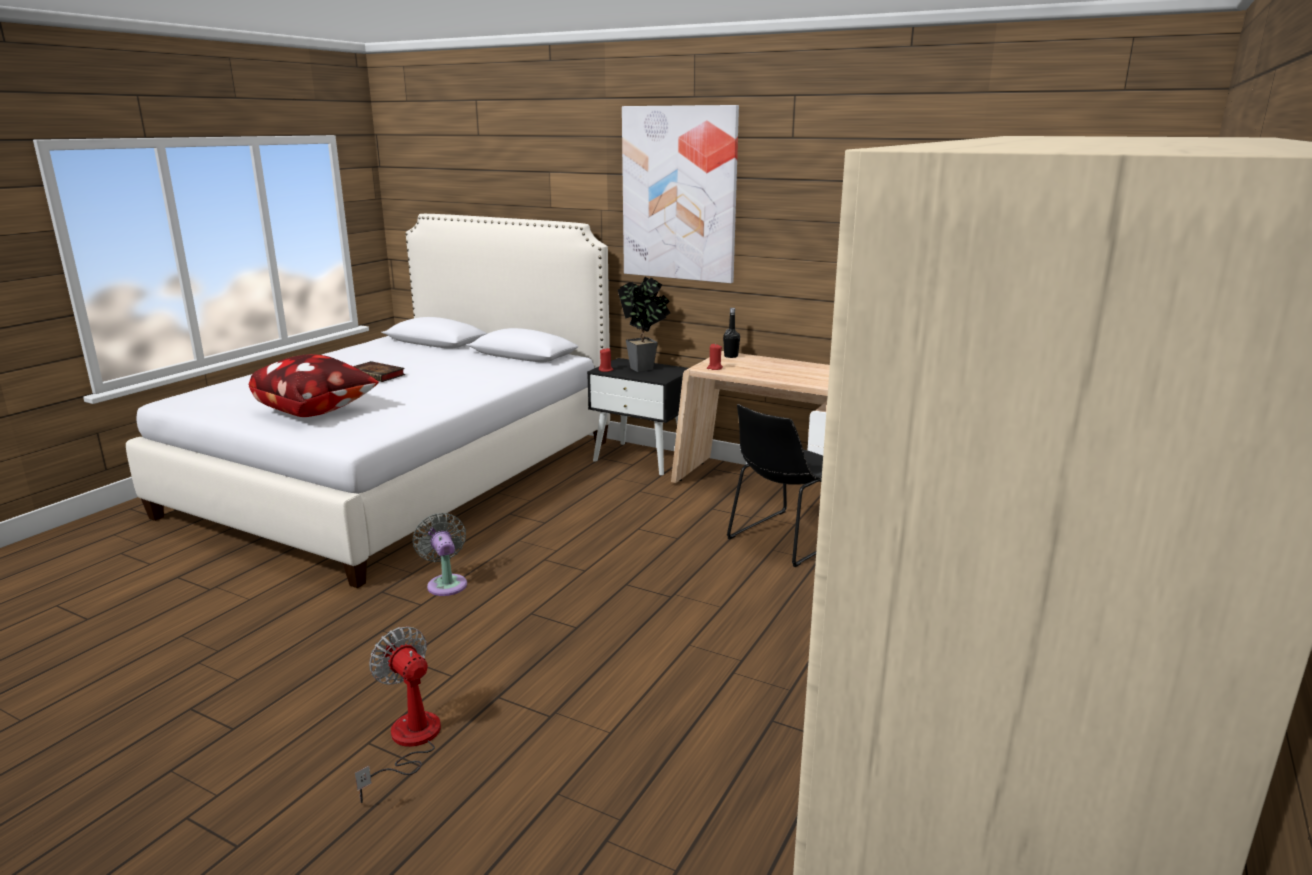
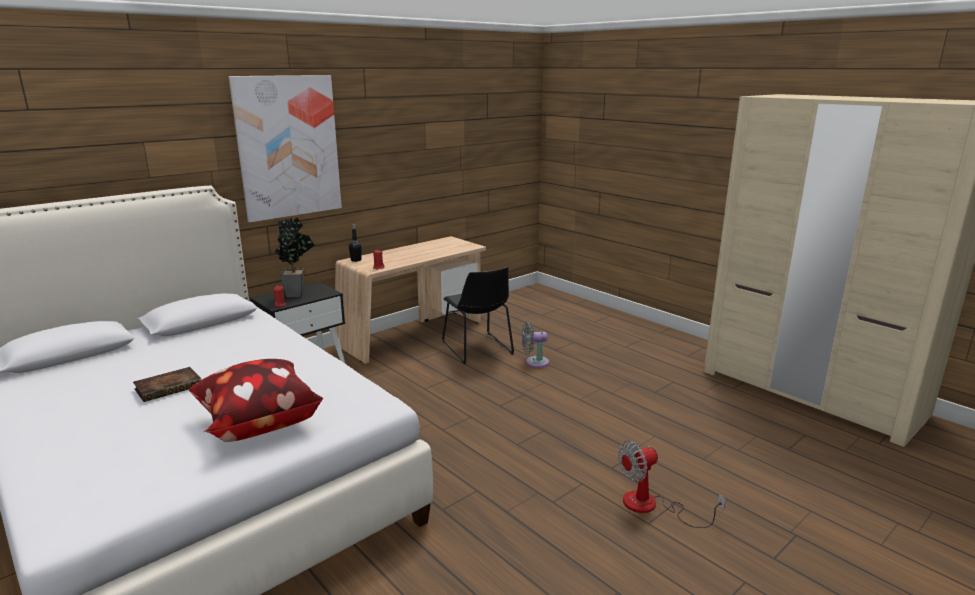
camera: 70 degrees left, 0 degrees up
(446, 583) = (450, 476): grey fan -> grey fan (534, 362)

